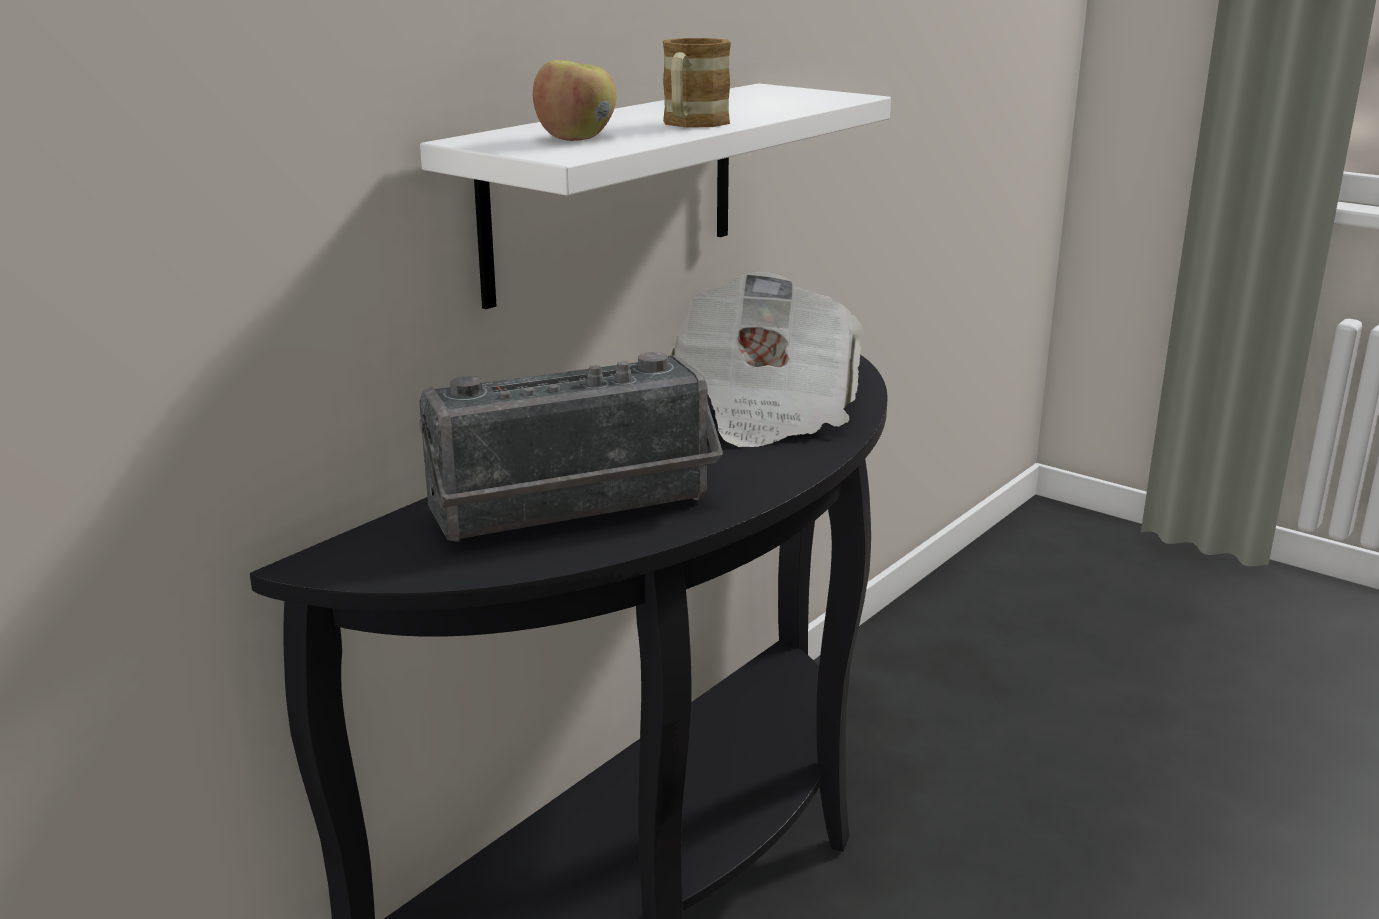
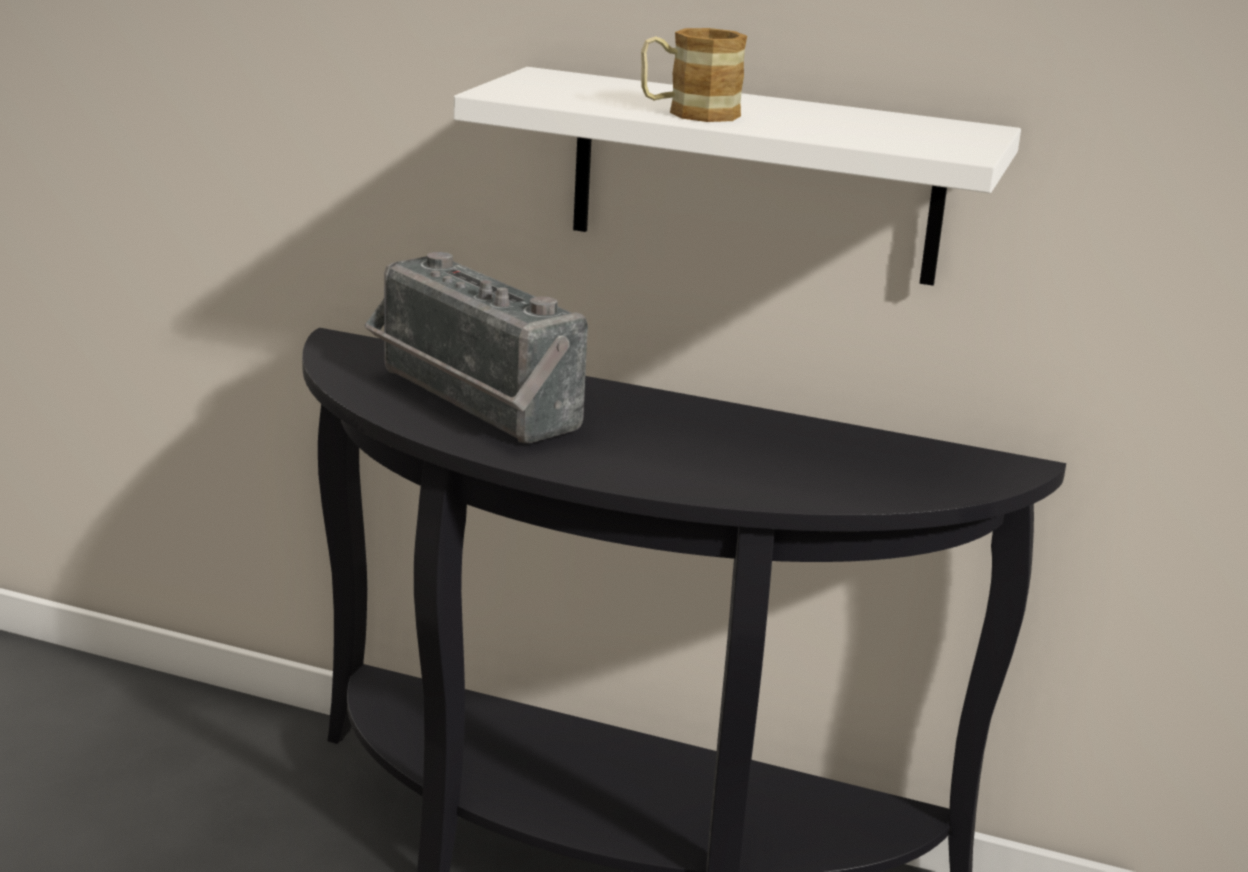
camera: 70 degrees right, 0 degrees up
(575, 138) = (579, 91): apple -> none
(765, 410) = (777, 456): newspaper -> none

